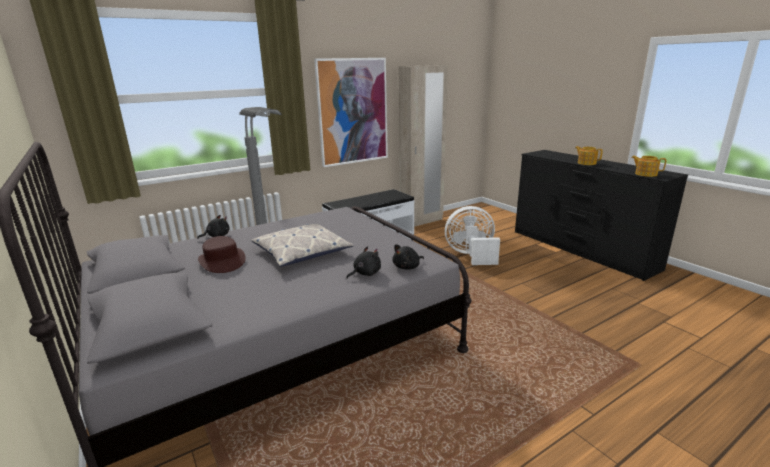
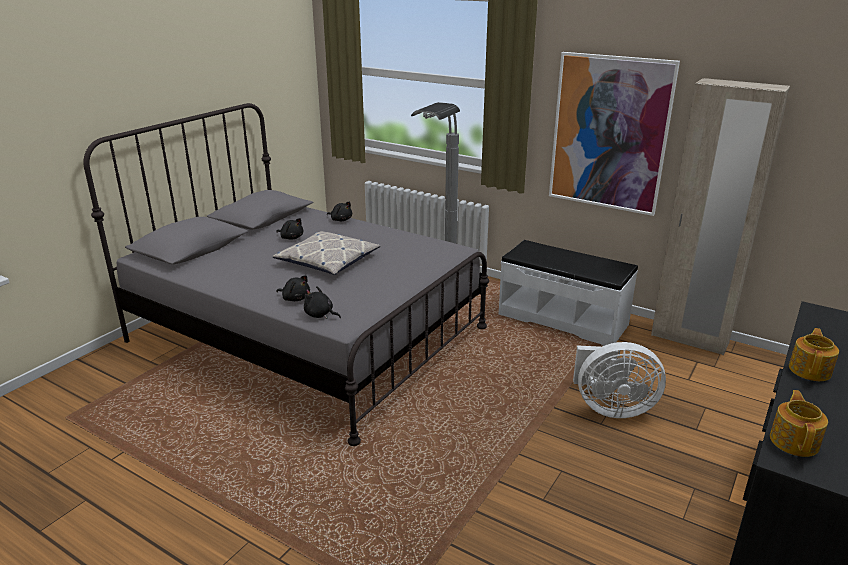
camera: 65 degrees right, 5 degrees up
(222, 261) = (291, 237): brown hat -> black plush toy
(471, 255) = (611, 408): white fan -> white fan turned 120 degrees clockwise

